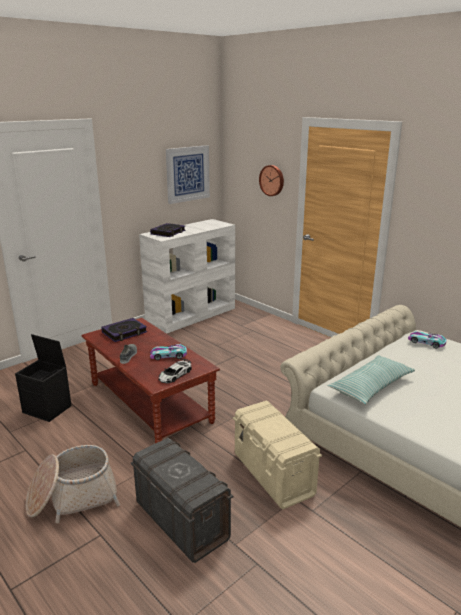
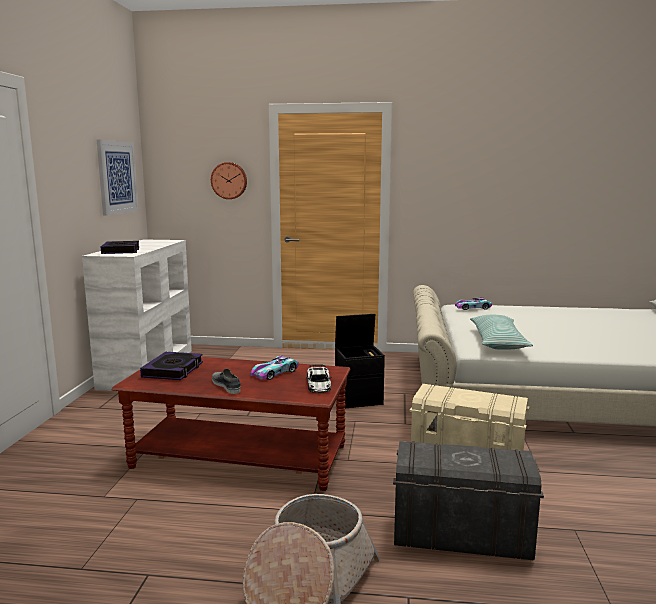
camera: 40 degrees left, 10 degrees down
(48, 409) = (102, 518): black storage box -> black storage box (359, 399)

